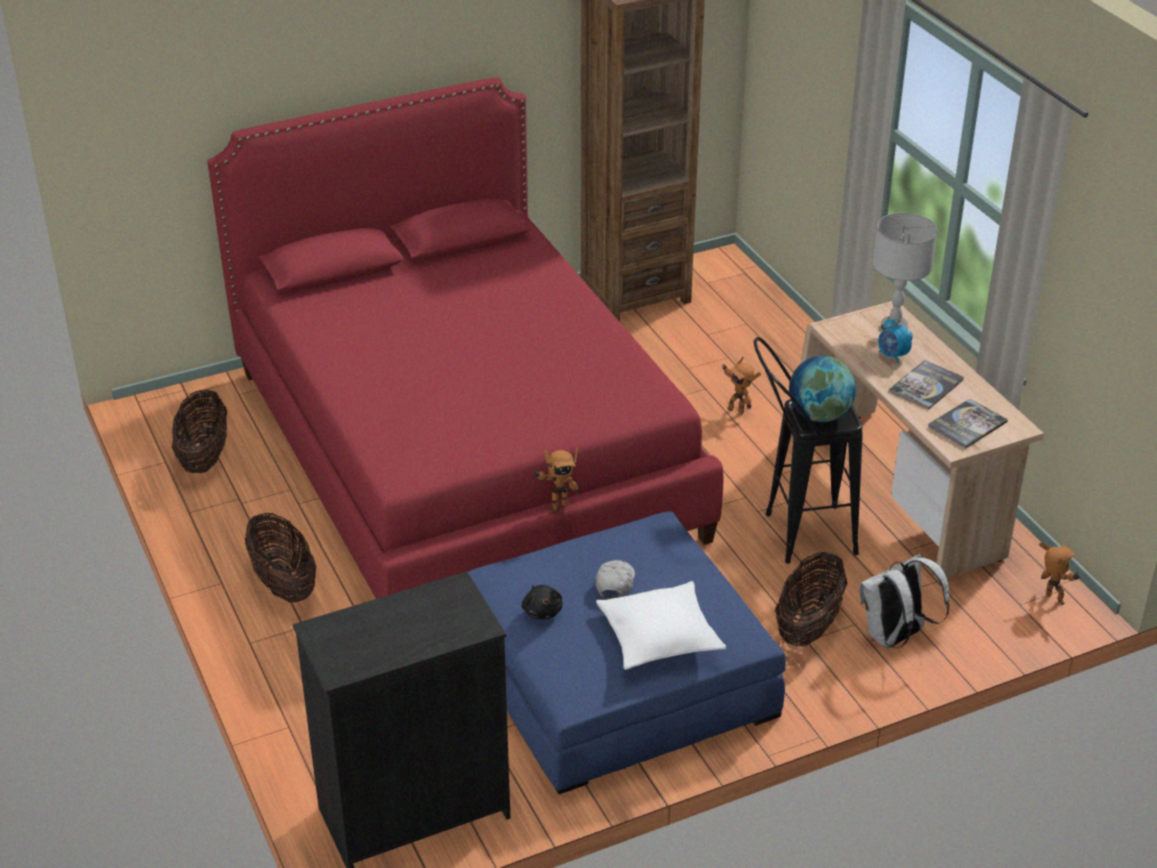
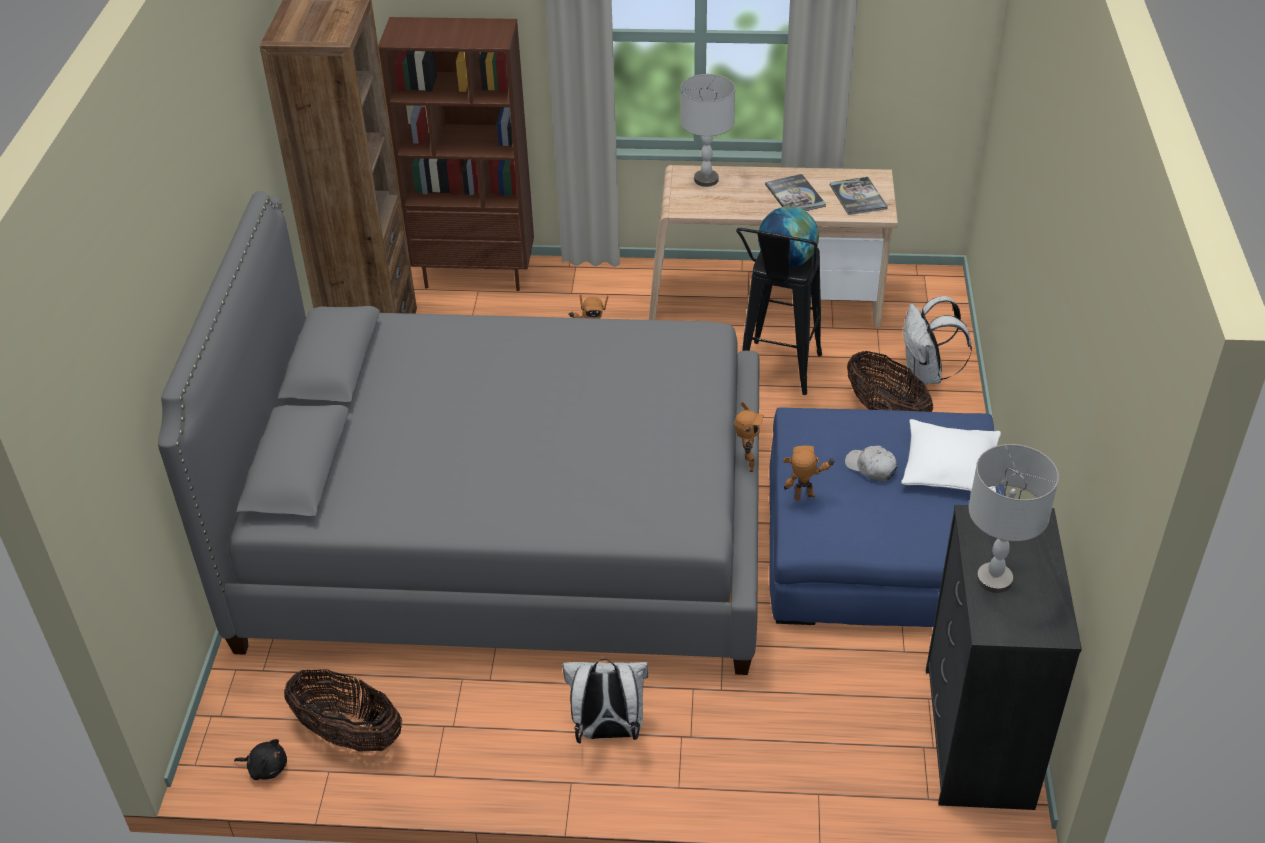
camera: 60 degrees left, 5 degrees up
(284, 584) = (607, 731): basket -> white backpack
(382, 618) = (995, 579): none -> grey table lamp
(464, 451) = (507, 530): red bed -> grey bed
(542, 611) = (878, 525): black plush toy -> black plush toy (266, 767)
(767, 314) = (476, 275): none -> brown bookcase
(892, 356) = (744, 195): alarm clock -> none
(1053, 601) = (933, 285): toy robot -> toy robot (806, 500)

